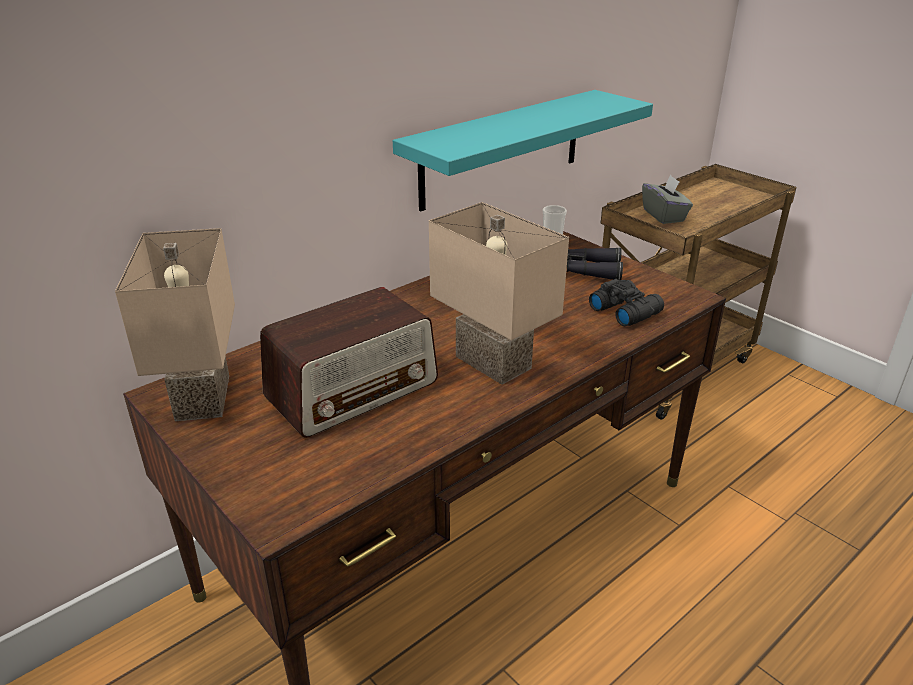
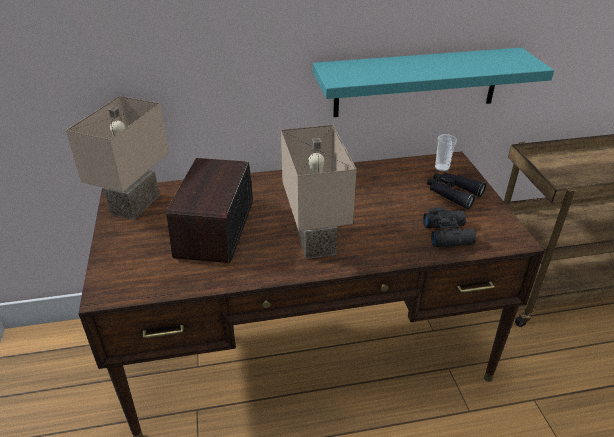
camera: 30 degrees right, 5 degrees up
(353, 390) = (215, 229): radio -> radio turned 105 degrees clockwise
(664, 215) = (568, 164): grey tissue box -> none

